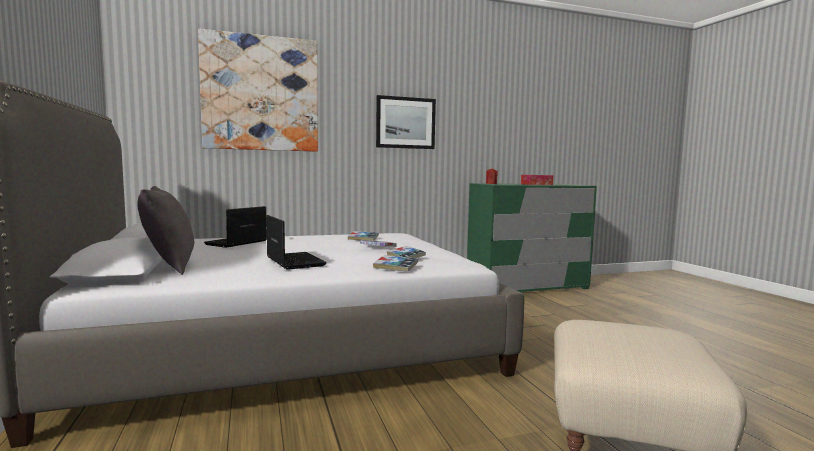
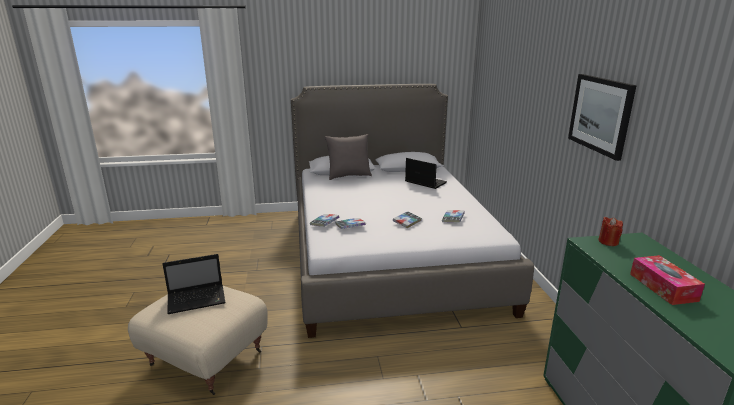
camera: 100 degrees right, 15 degrees up
(261, 93) = (518, 66): picture -> none
(294, 261) = (351, 198): laptop -> laptop (198, 299)

